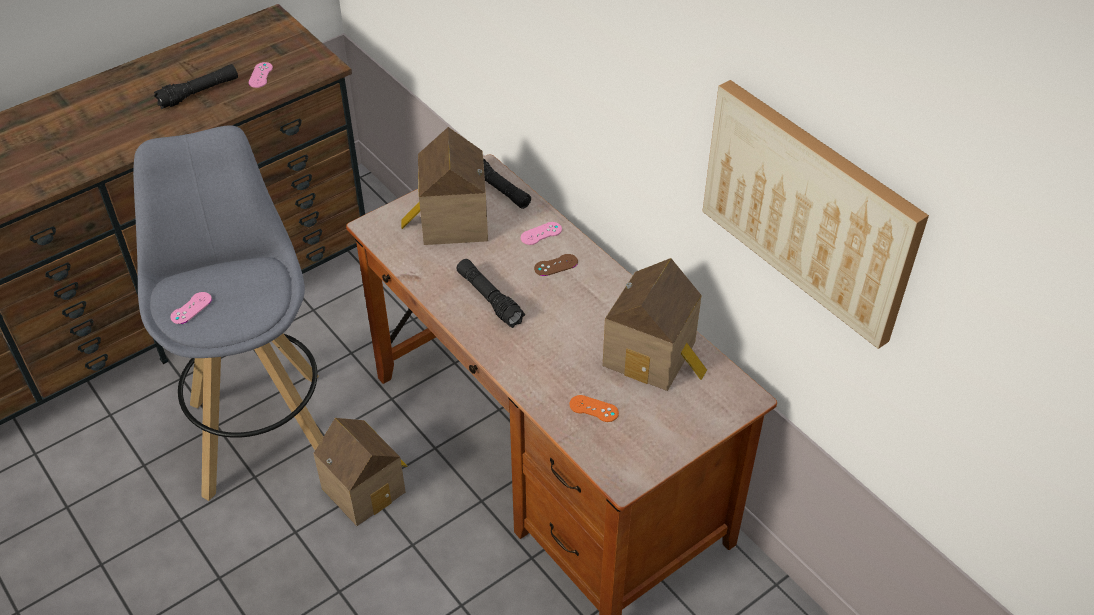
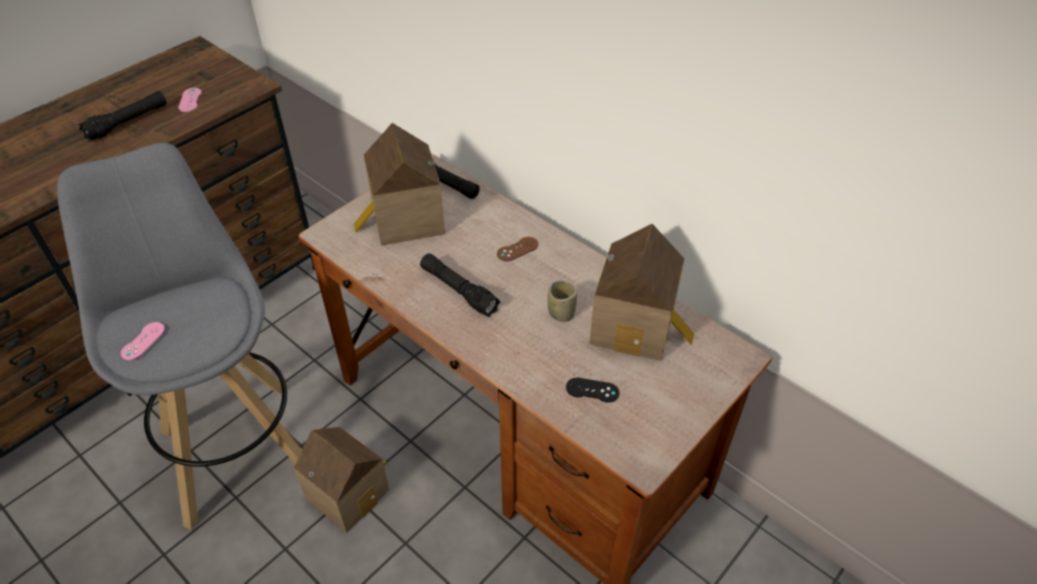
camera: 10 degrees left, 0 degrees up
(541, 233) = (495, 221): pink game controller -> none
(583, 333) = (561, 313): none -> cup
(594, 409) = (592, 390): orange game controller -> black game controller
(809, 209) = (825, 146): picture -> none

